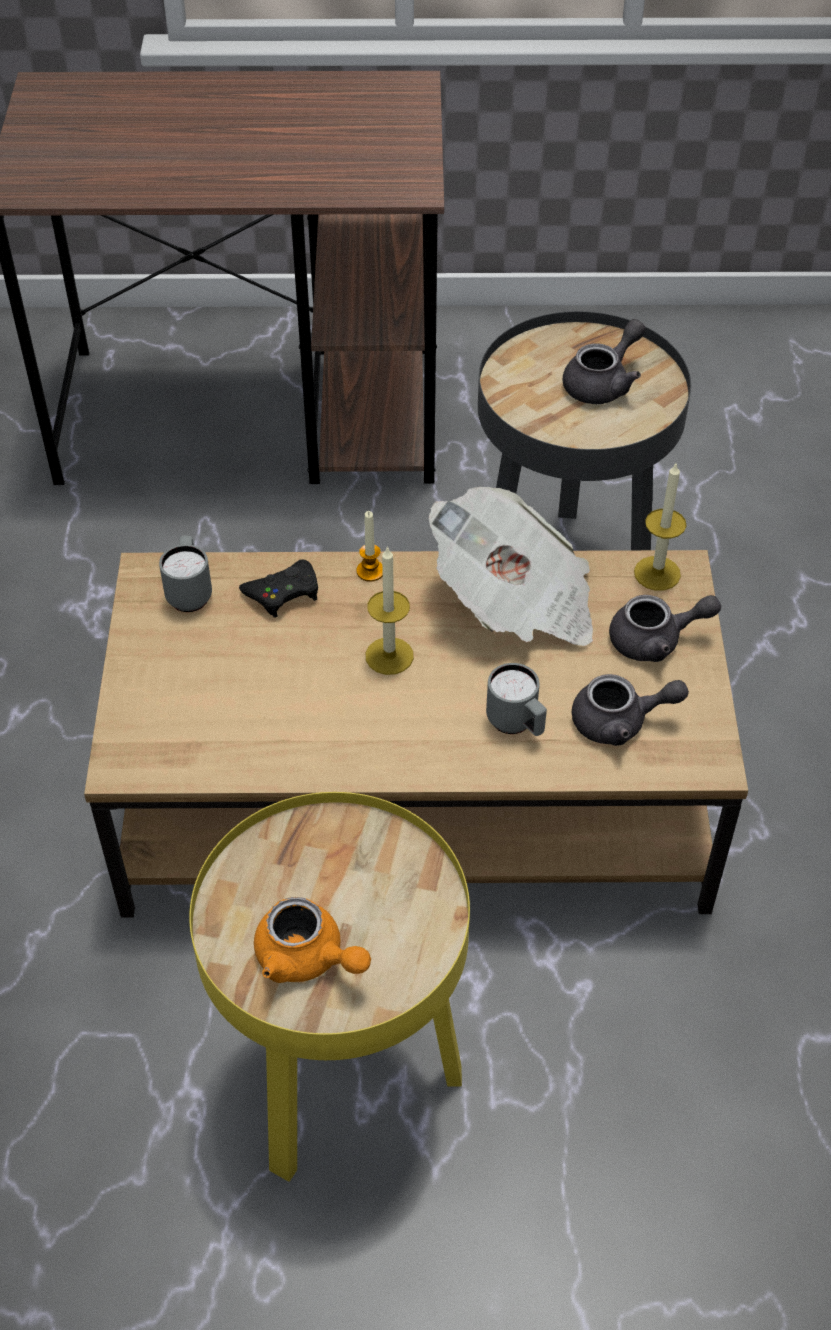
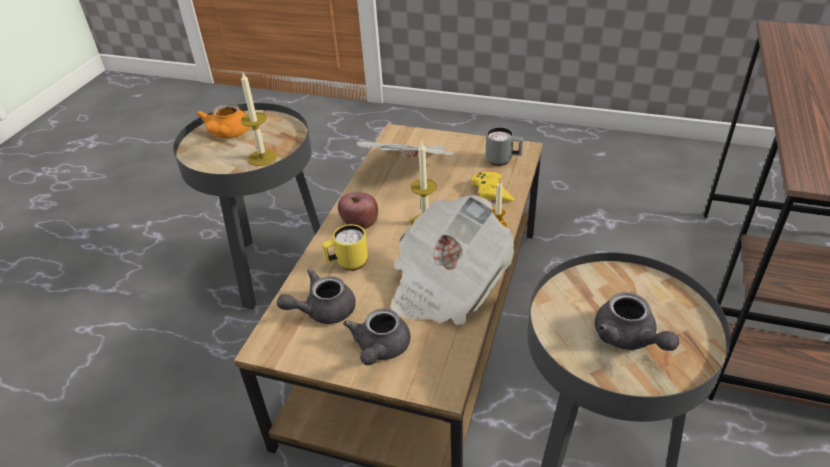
camera: 110 degrees right, 10 degrees down
(246, 709) = (411, 170): none -> newspaper
(283, 593) = (491, 191): black game controller -> yellow game controller
(308, 958) = (227, 134): orange teapot -> orange teapot turned 45 degrees counterclockwise
(343, 1075) = (275, 269): yellow side table -> black side table
(418, 738) = (360, 224): none -> apple
(516, 724) = (347, 264): grey mug -> yellow mug
(620, 722) = (322, 310): grey teapot -> grey teapot turned 45 degrees clockwise
(657, 573) = (445, 370): candle -> candle (262, 157)

